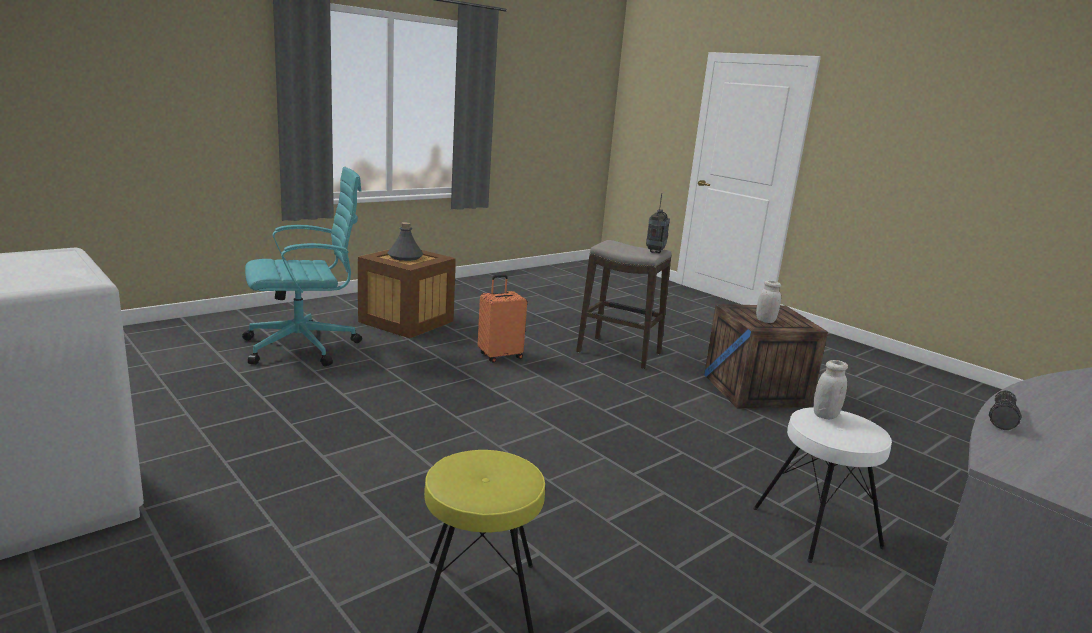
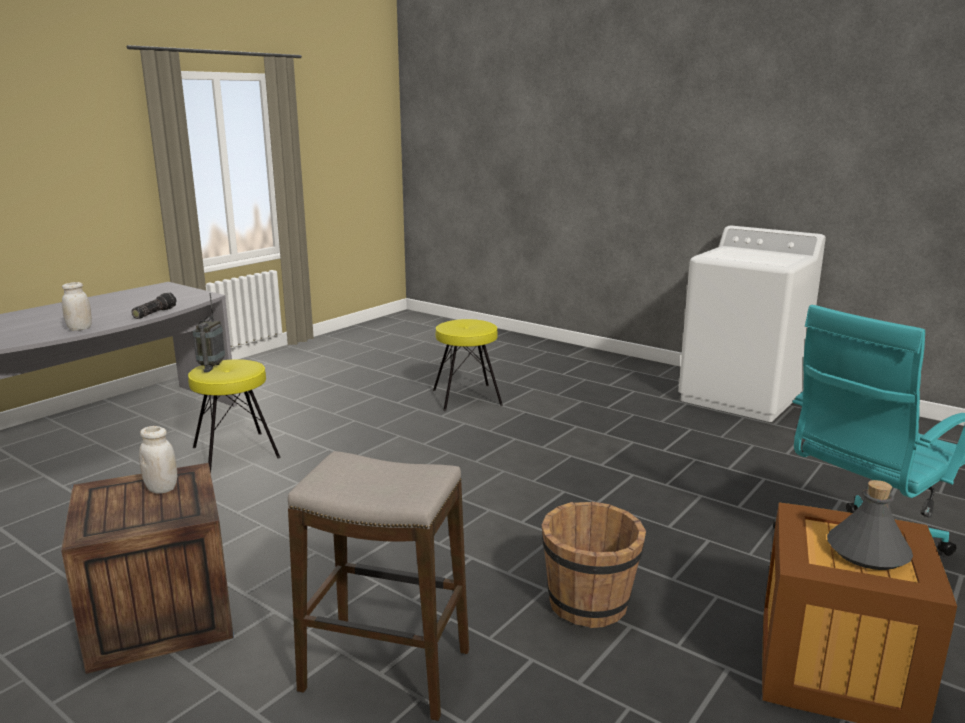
camera: 170 degrees right, 0 degrees up
(500, 356) = (589, 604): orange suitcase -> brown bucket
(655, 251) = (329, 470): radio -> radio (211, 366)
(816, 527) = (235, 452): white stool -> yellow stool
(825, 415) = (231, 373): white jar -> white jar (80, 329)

